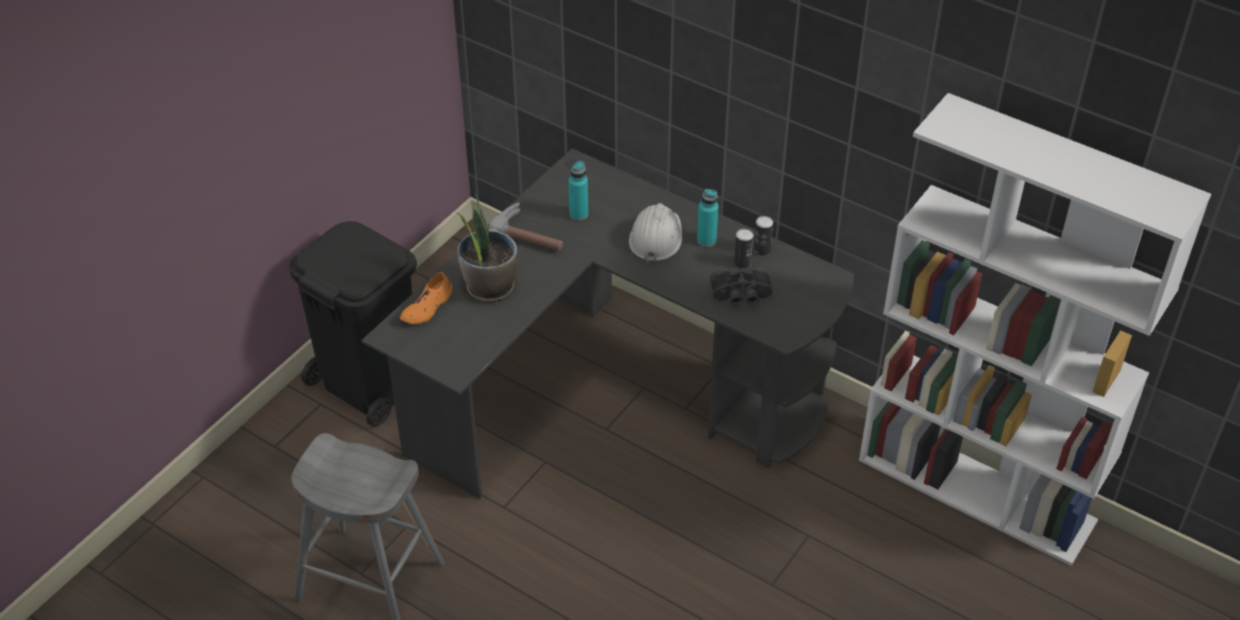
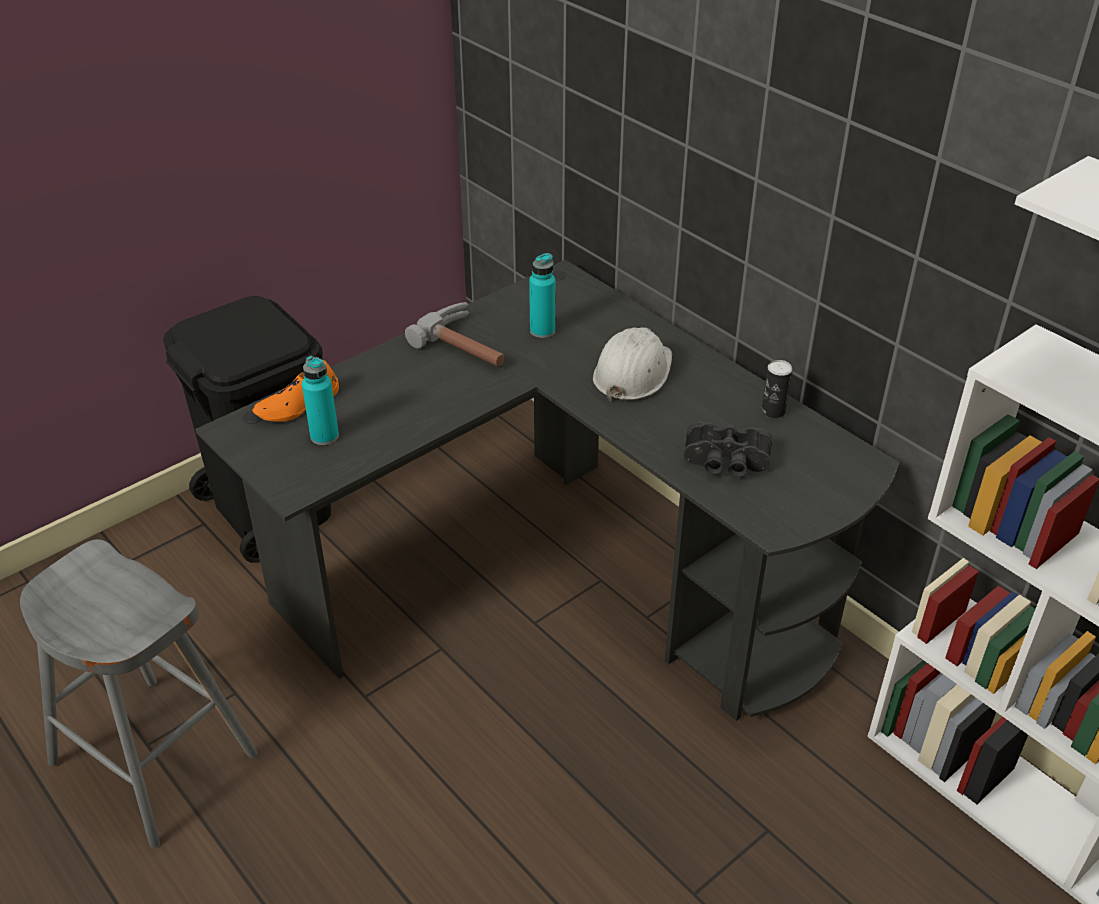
camera: 15 degrees right, 5 degrees down
(489, 287) = (389, 395): potted plant -> none
(706, 240) = (700, 387): turquoise bottle -> turquoise bottle (324, 436)
(742, 263) = (740, 422): can -> none

